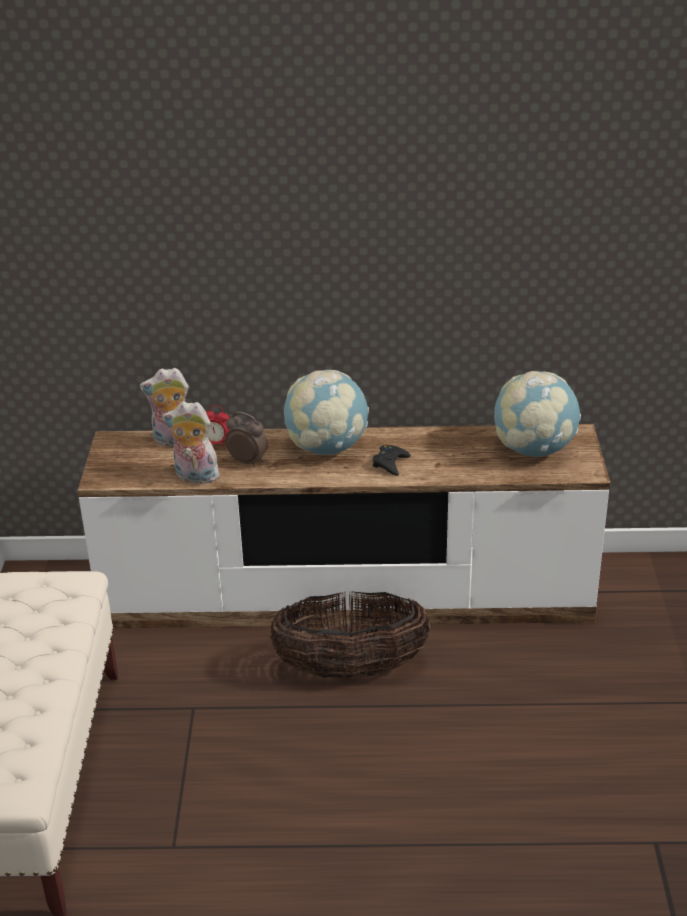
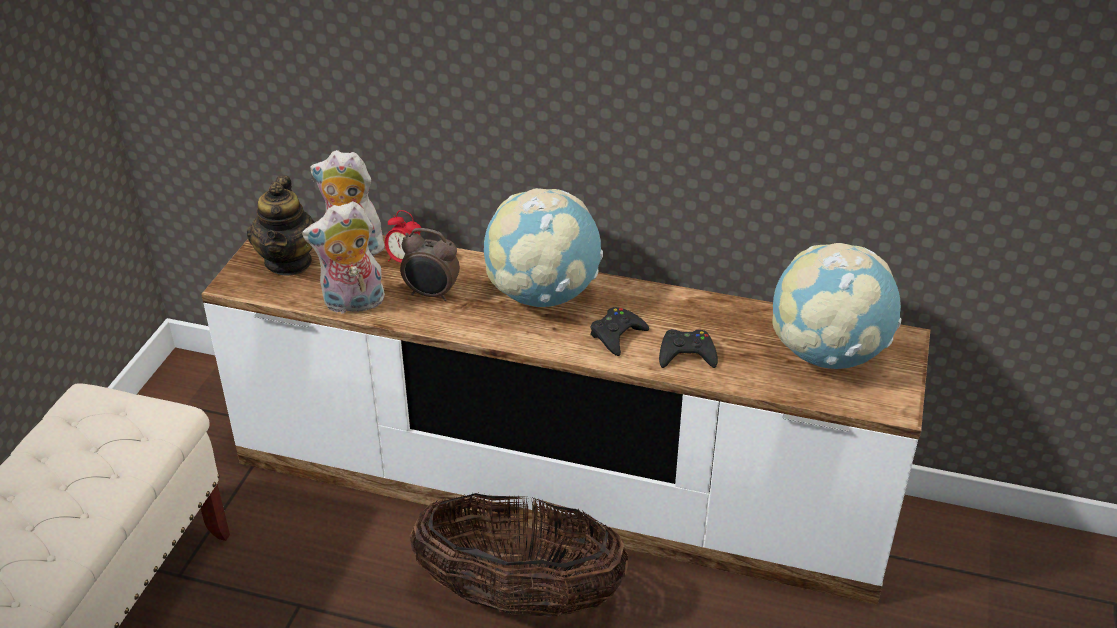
camera: 15 degrees right, 5 degrees up
(131, 458) = (289, 262): none -> teapot
(194, 477) = (353, 304): plush toy -> plush toy turned 45 degrees counterclockwise
(248, 461) = (431, 294): alarm clock -> alarm clock turned 150 degrees clockwise
(442, 466) = (686, 354): none -> black game controller

